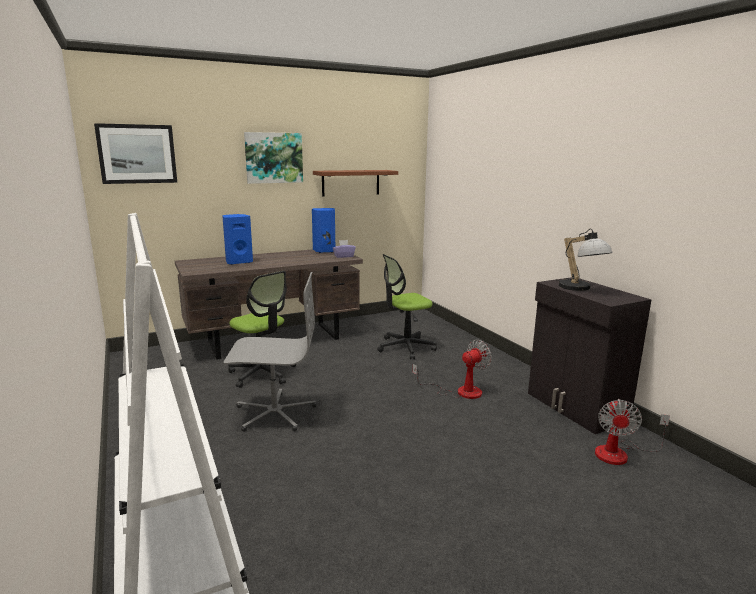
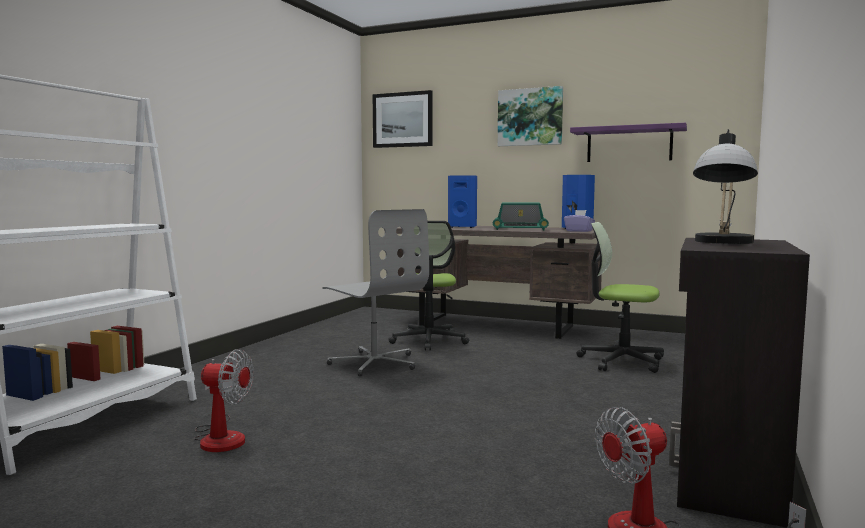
camera: 50 degrees right, 10 degrees down
(297, 260) = (520, 229): none -> radio
(351, 182) = (629, 144): brown shelf -> purple shelf
(460, 391) = (586, 407): fan -> fan (221, 437)

